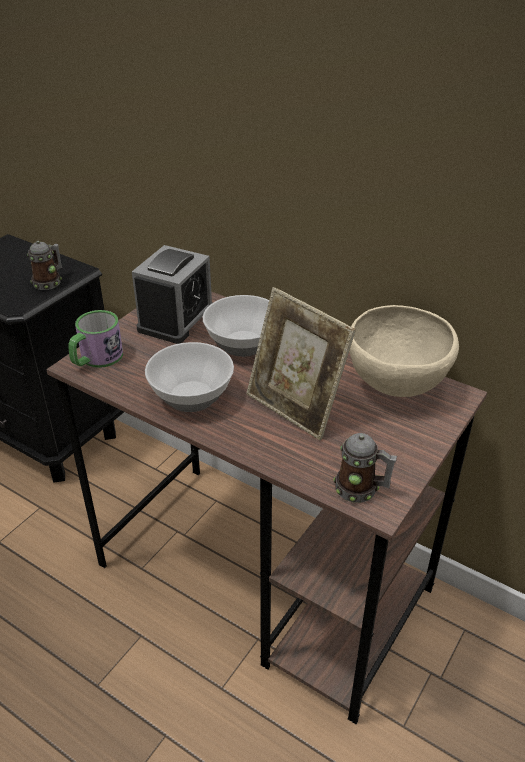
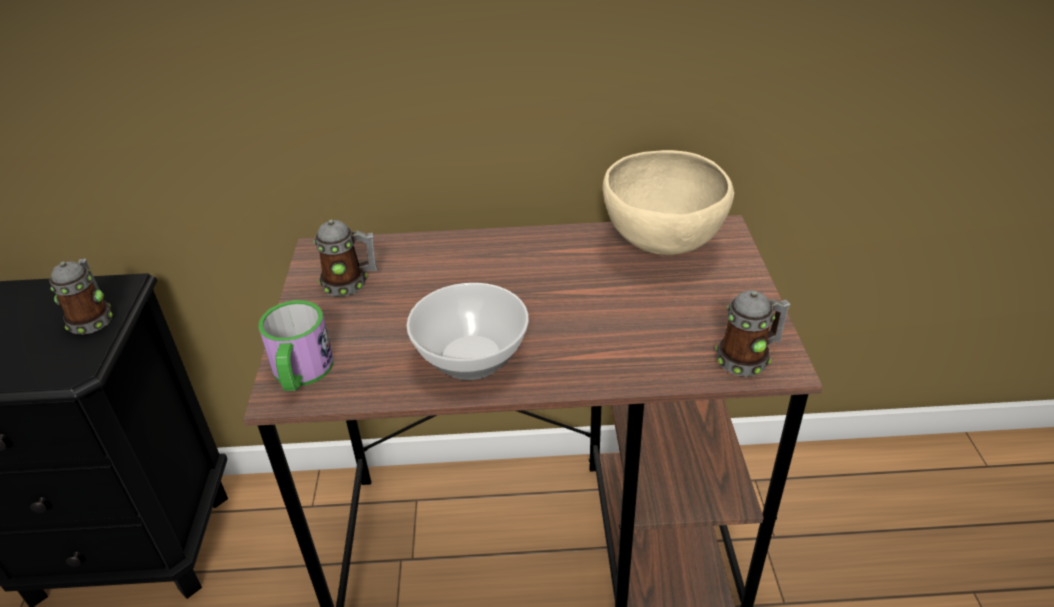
camera: 35 degrees left, 0 degrees up
(176, 319) = (350, 283): alarm clock -> mug
(243, 345) = (462, 275): bowl -> none
(295, 408) = (595, 313): picture frame -> none

